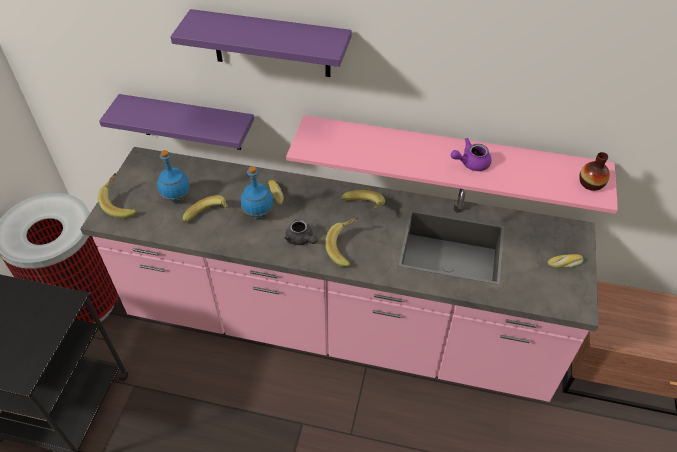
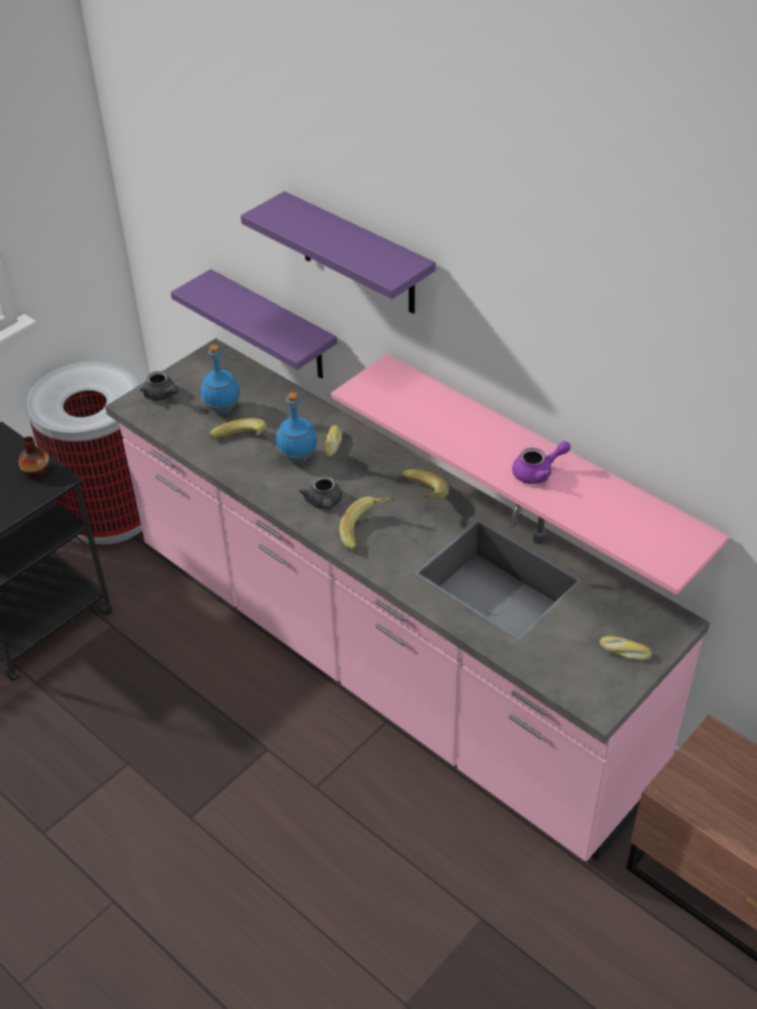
camera: 30 degrees right, 5 degrees down
(122, 204) = (162, 395): banana -> grey teapot
(470, 163) = (538, 472): purple teapot -> purple teapot turned 150 degrees clockwise
(591, 183) = (671, 548): vase -> vase (37, 471)

